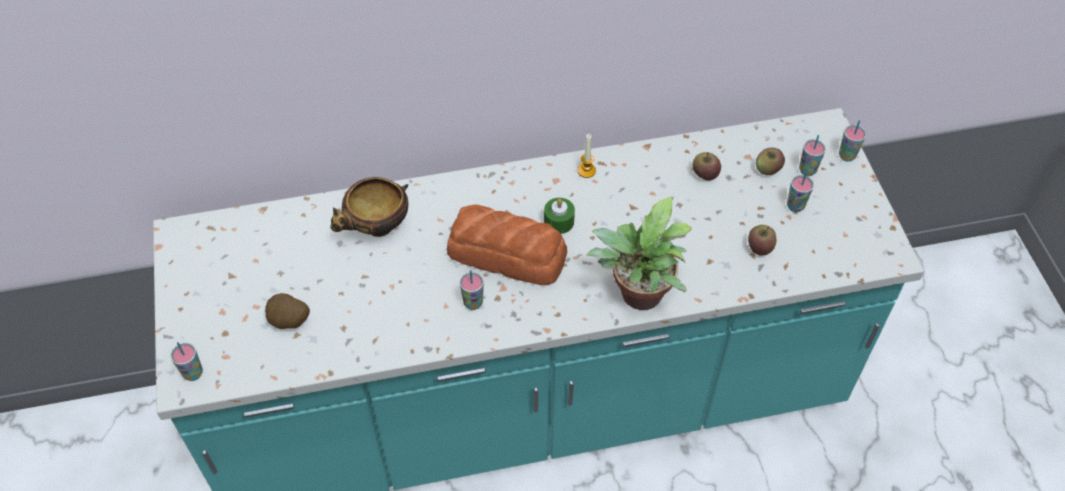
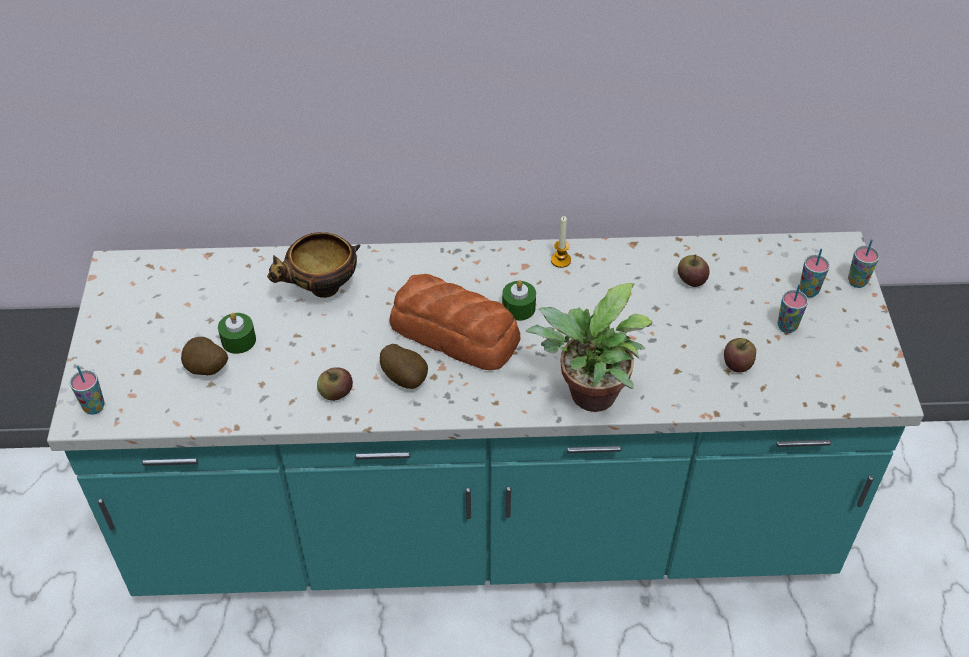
camera: 10 degrees right, 5 degrees down
(312, 289) = (238, 340): none -> green candle
(473, 303) = (406, 378): cup -> potato
(768, 169) = (763, 284): apple -> apple (336, 393)

